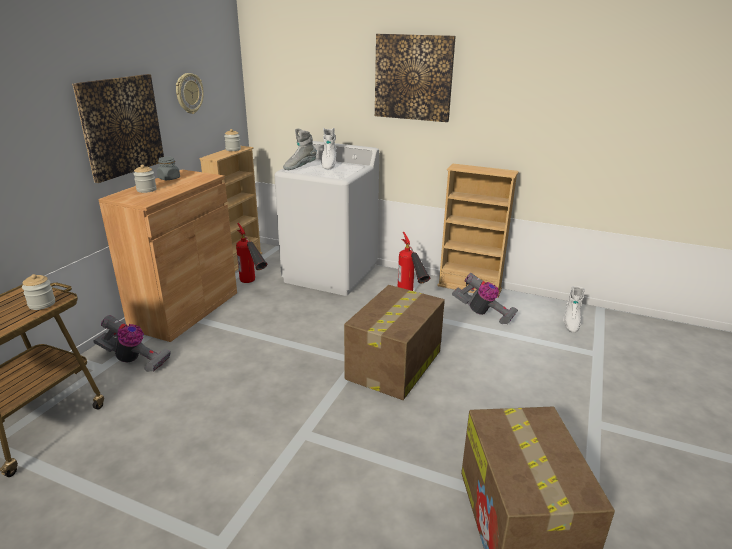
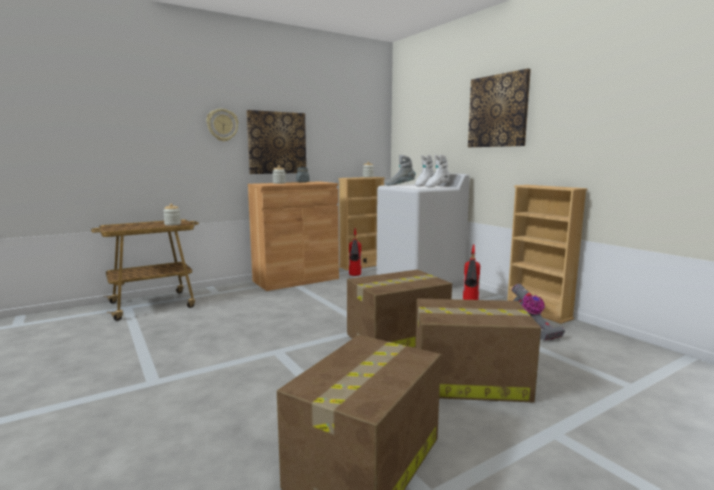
camera: 35 degrees right, 15 degrees down
(134, 360) = (236, 293): vacuum cleaner -> none
(189, 93) = (337, 132): wall clock -> wall clock (222, 125)
(499, 395) = (467, 380): none -> cardboard box
(570, 323) = (628, 358): white boot -> white boot (436, 186)

